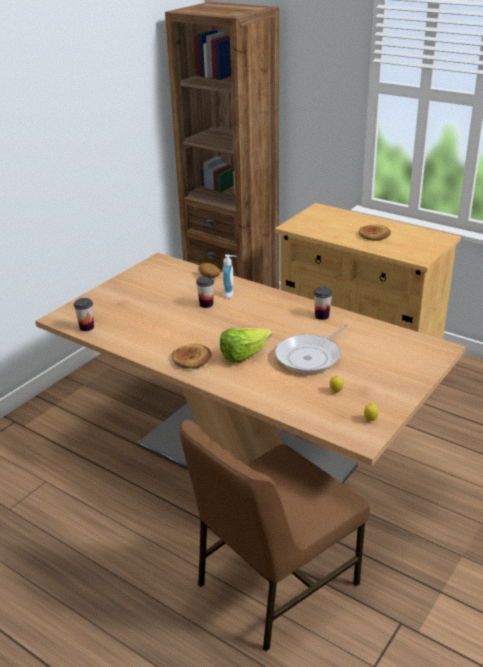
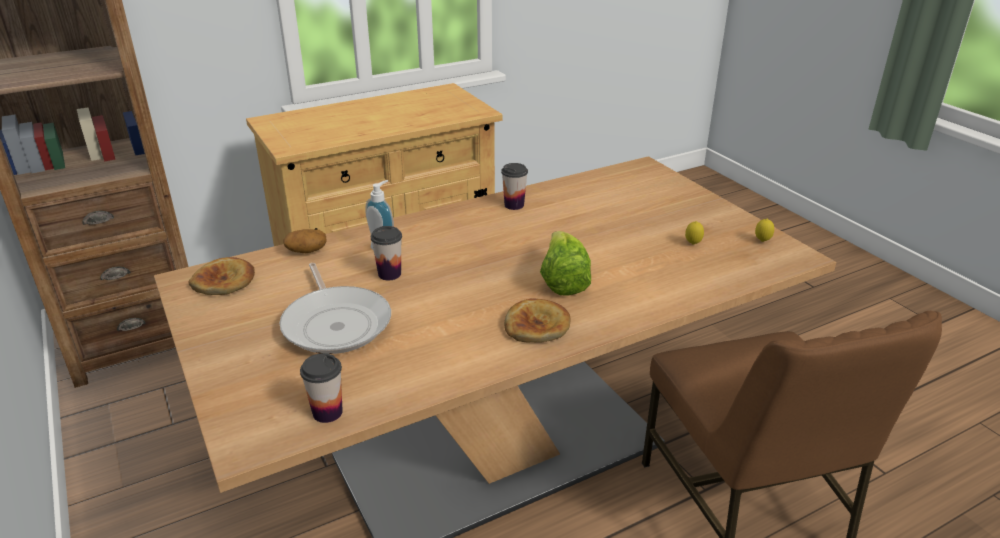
camera: 65 degrees left, 0 degrees up
(310, 357) = (603, 237): frying pan -> frying pan (336, 323)
(374, 235) = (391, 114): bread -> bread (224, 281)

